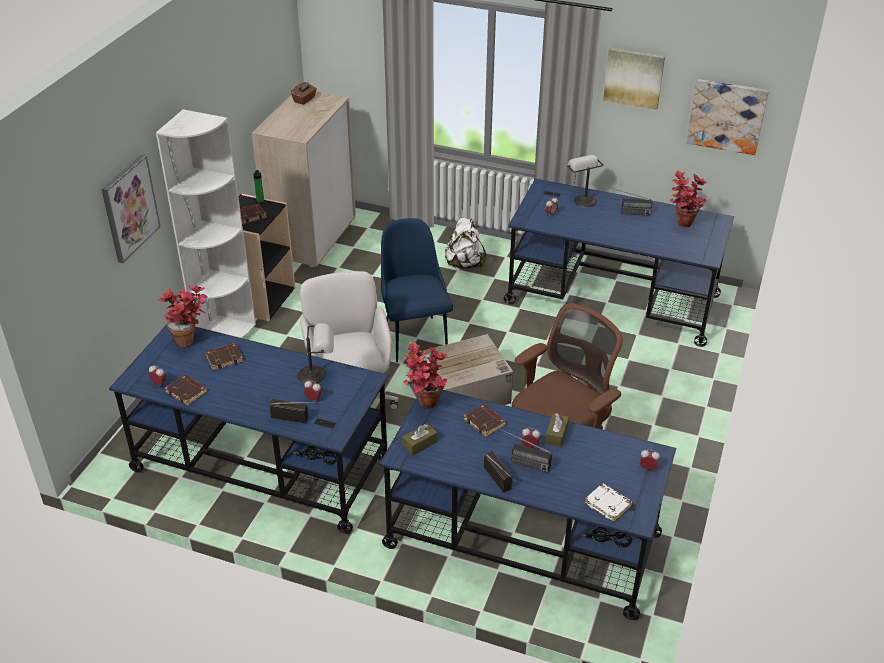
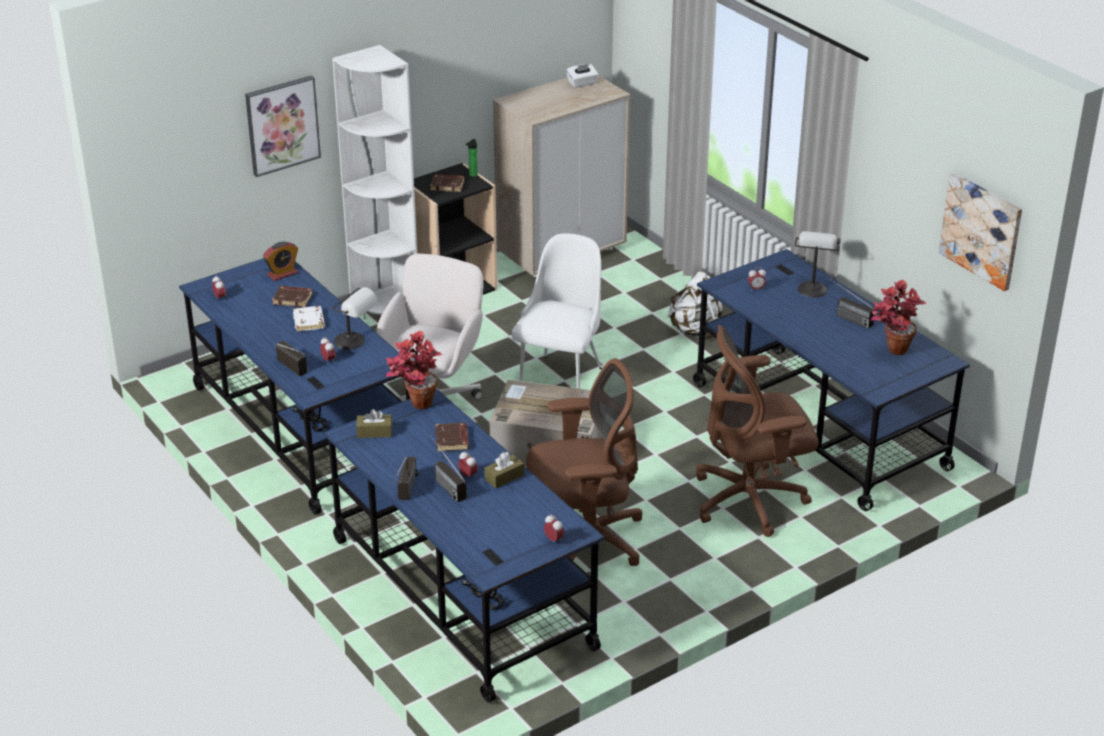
camera: 35 degrees right, 5 degrees down
(187, 392) = (234, 313): brown book -> none
(191, 340) = (282, 274): potted plant -> alarm clock
(304, 100) = (582, 83): brown tissue box -> white tissue box
(414, 339) = (560, 380): blue chair -> white chair
(608, 504) = (479, 550): white book -> white book (309, 321)
(629, 368) = (754, 497): none -> brown office chair
(634, 77) = (895, 152): picture -> none

